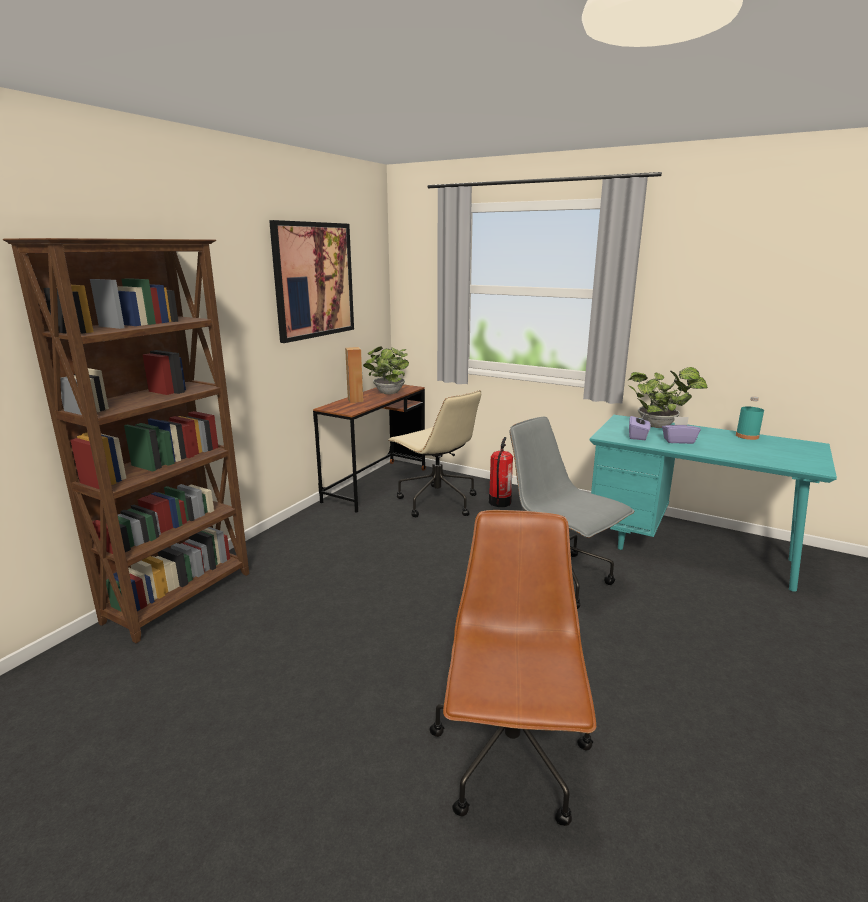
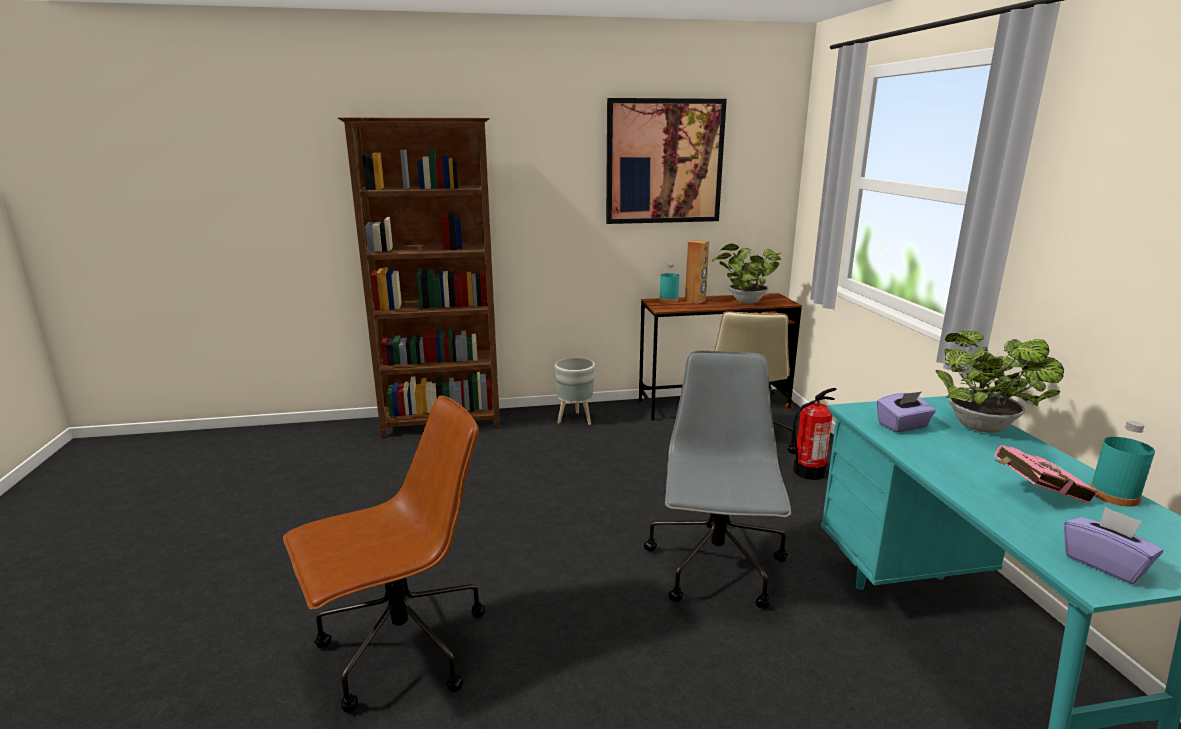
camera: 50 degrees right, 0 degrees up
(301, 537) = (575, 420): none -> grey planter
(337, 405) = (668, 300): none -> turquoise bottle
(678, 441) = (950, 452): purple tissue box -> purple tissue box (1104, 564)
(734, 445) = (1034, 492): none -> pink book

